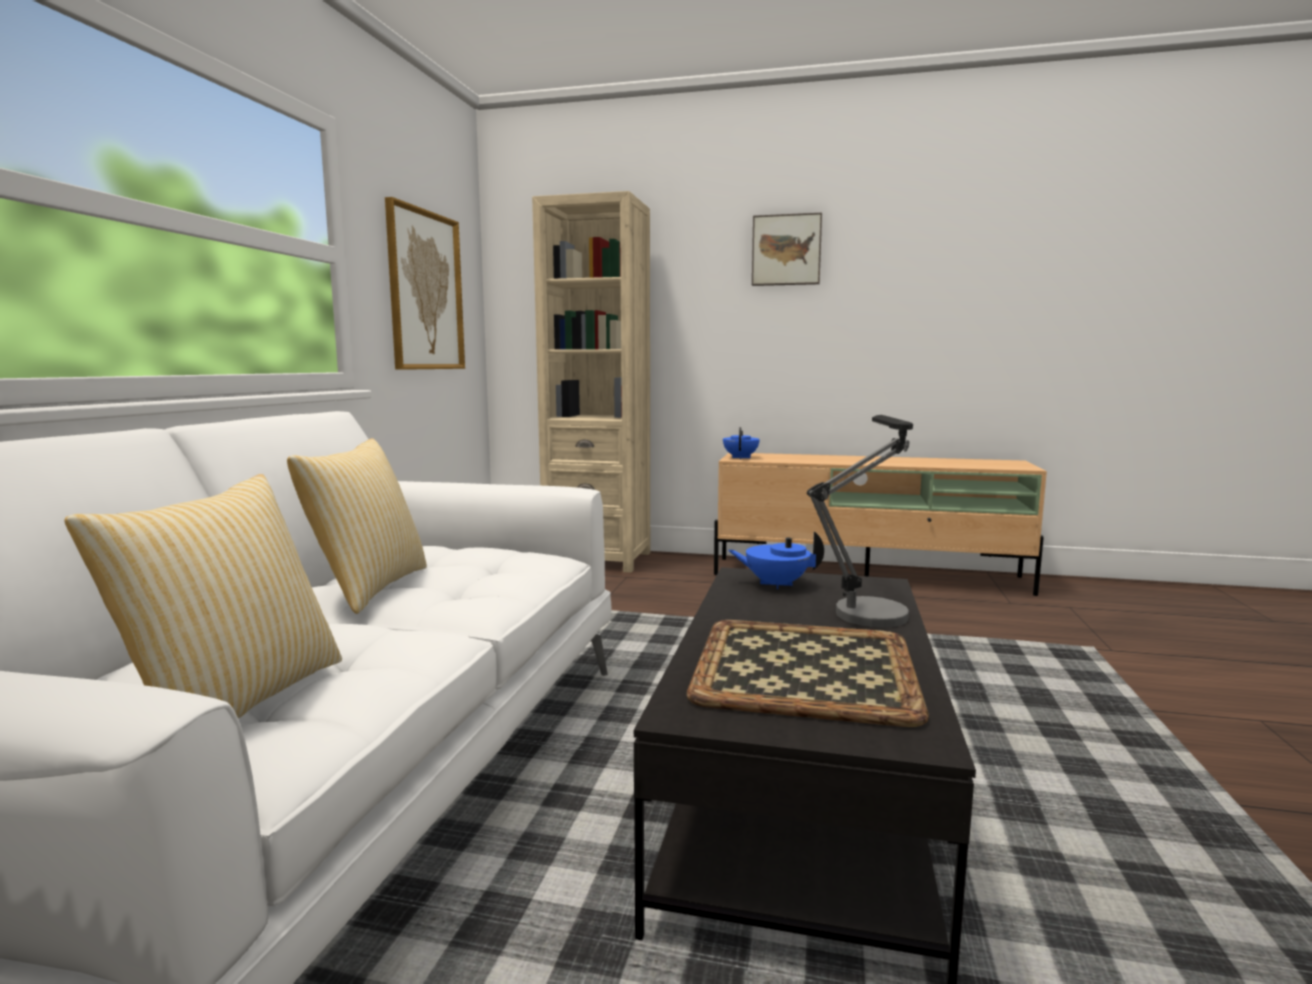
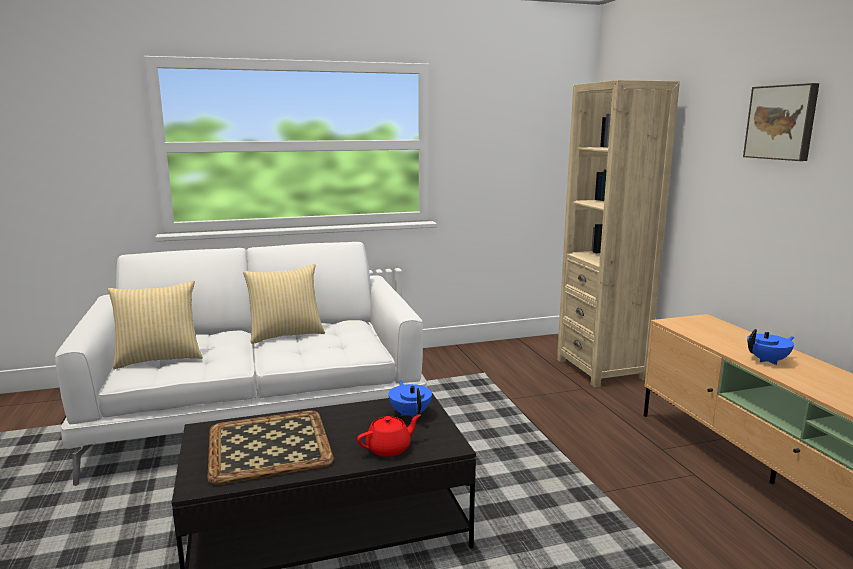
camera: 60 degrees right, 5 degrees up
(425, 291) = (511, 154): picture -> none
(741, 457) = (683, 322): blue teapot -> blue teapot (768, 360)
(870, 608) = (389, 448): table lamp -> red teapot

